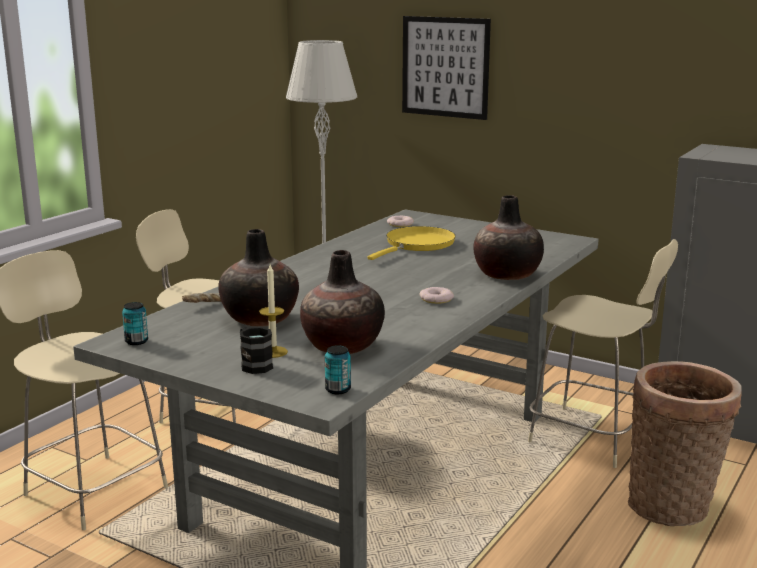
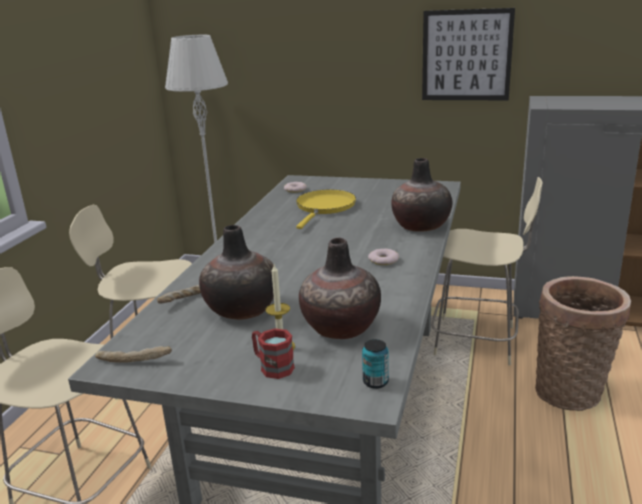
camera: 15 degrees left, 5 degrees up
(136, 341) = (134, 360): can -> bread
(253, 364) = (272, 366): black mug -> red mug
(445, 67) = (303, 50): picture -> picture (466, 55)

